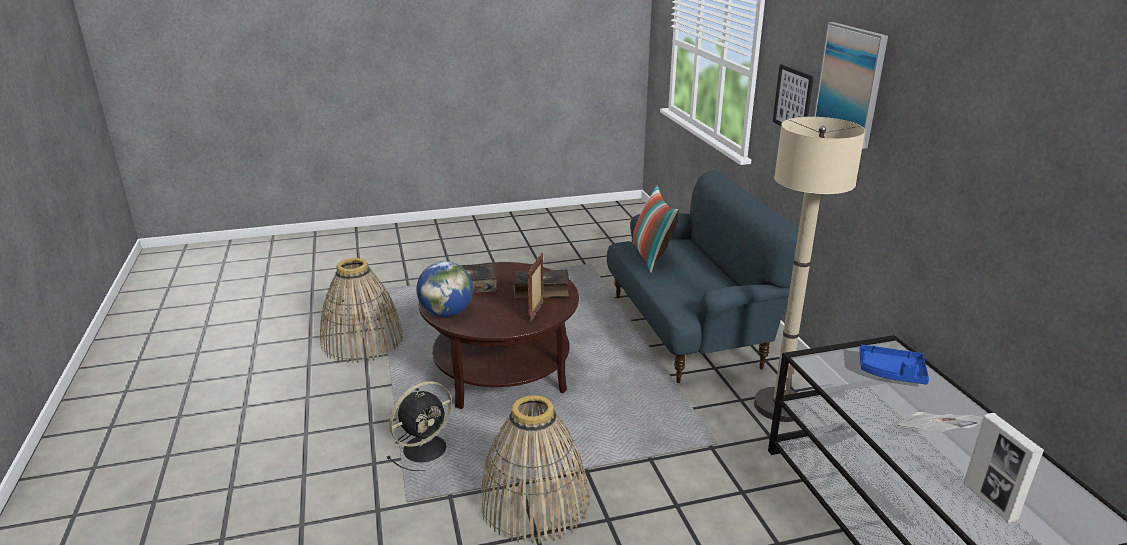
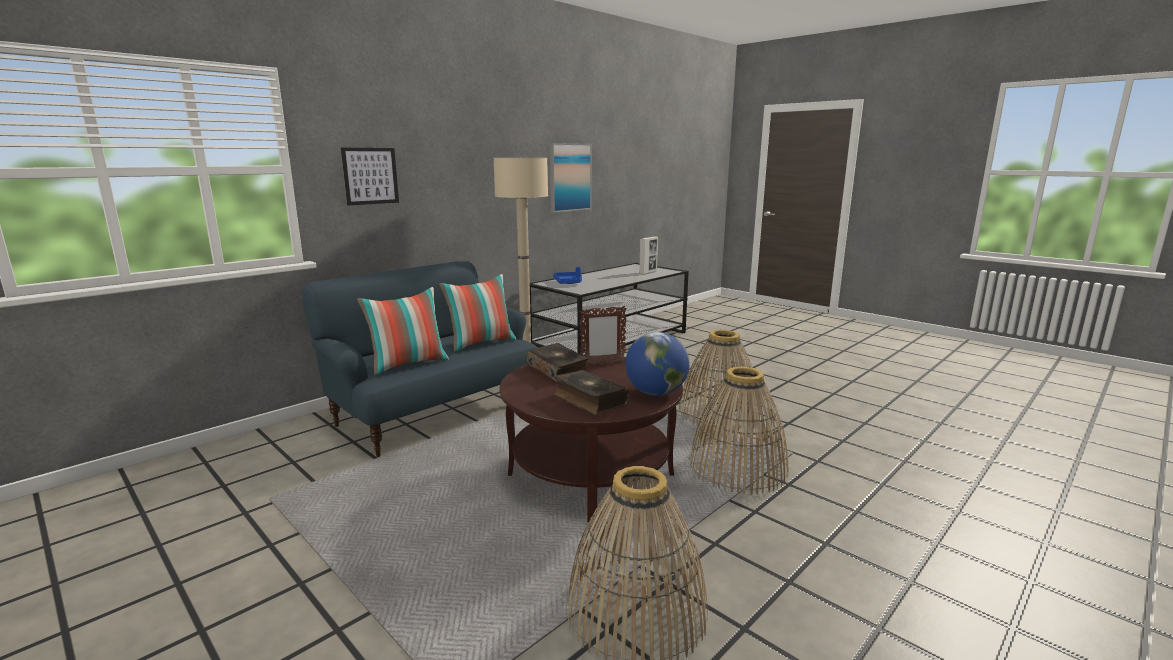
camera: 120 degrees left, 10 degrees down
(426, 448) = (737, 468): black fan -> basket
(689, 293) = (481, 343): none -> pillow
(850, 84) = (438, 144): picture -> picture (570, 177)
(933, 437) = (617, 277): newspaper -> none

